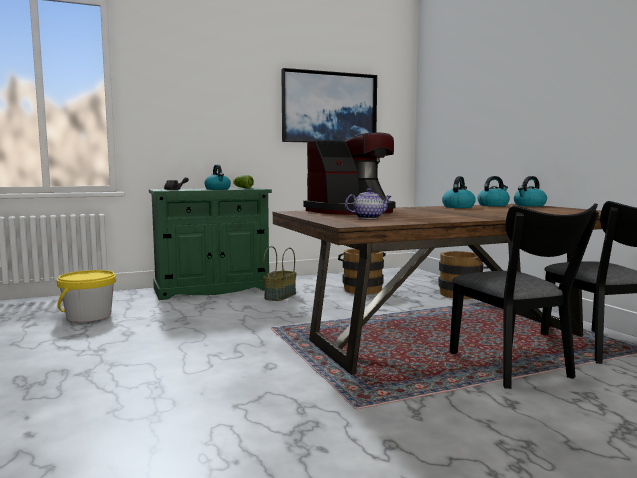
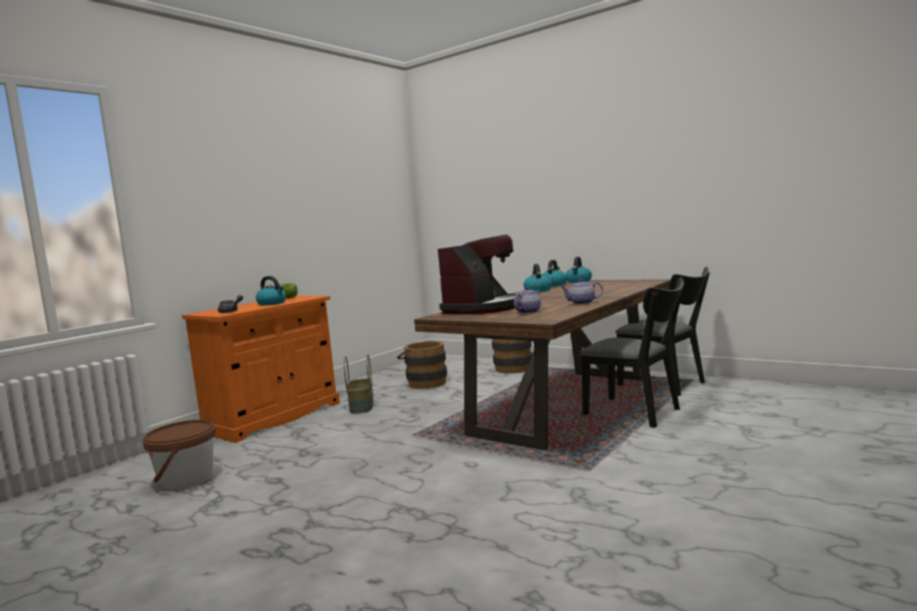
camera: 30 degrees left, 0 degrees up
(89, 316) = (186, 479): yellow bucket -> brown bucket
(212, 289) = (273, 417): green cabinet -> orange cabinet
(329, 108) = (347, 201): picture -> none
(446, 218) = (581, 303): none -> teapot

